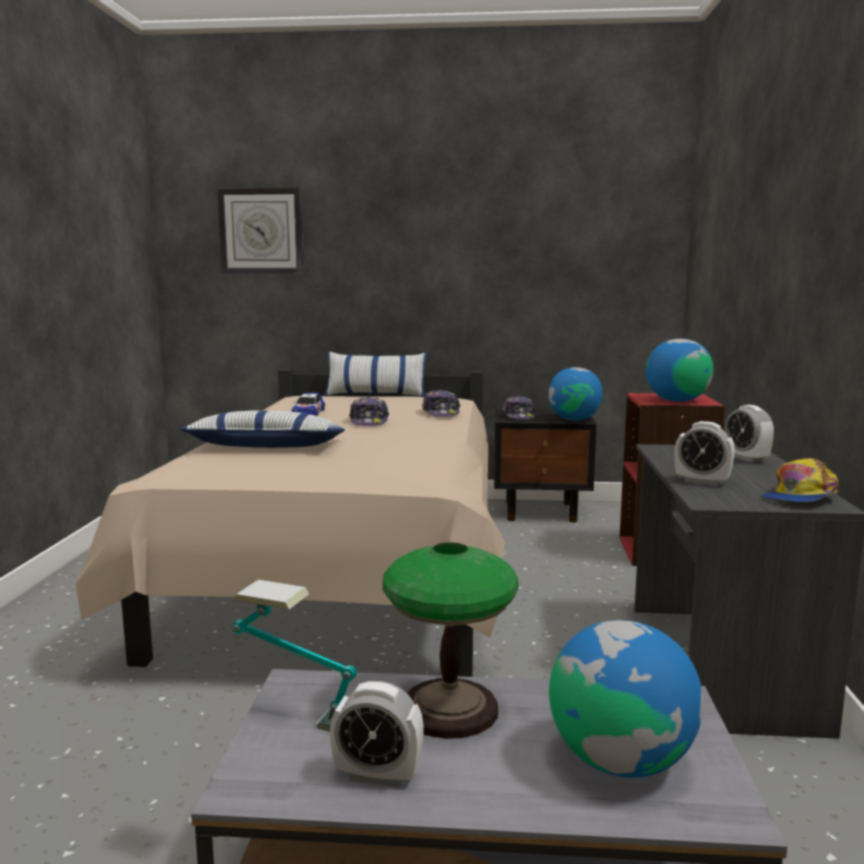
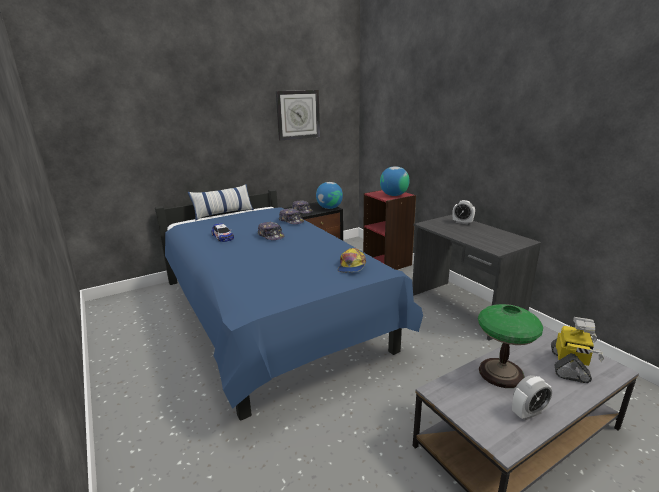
camera: 35 degrees left, 10 degrees up
(261, 231) = (125, 117): wall clock -> wall clock (298, 114)
(266, 447) = (258, 269): pillow -> none
(294, 714) = (461, 404): table lamp -> none
(348, 568) = (270, 316): beige bed -> blue bed
(620, 760) = (570, 366): globe -> toy robot
(702, 481) = (474, 240): alarm clock -> none
(799, 497) = (513, 239): cap -> cap (351, 266)

